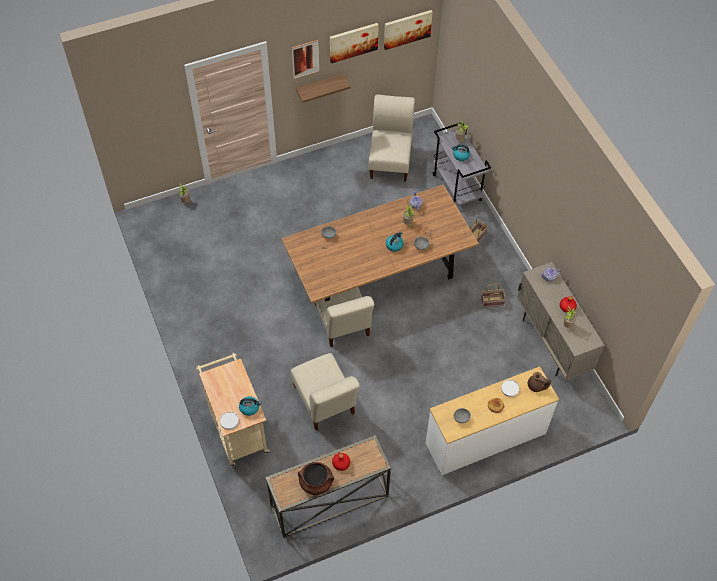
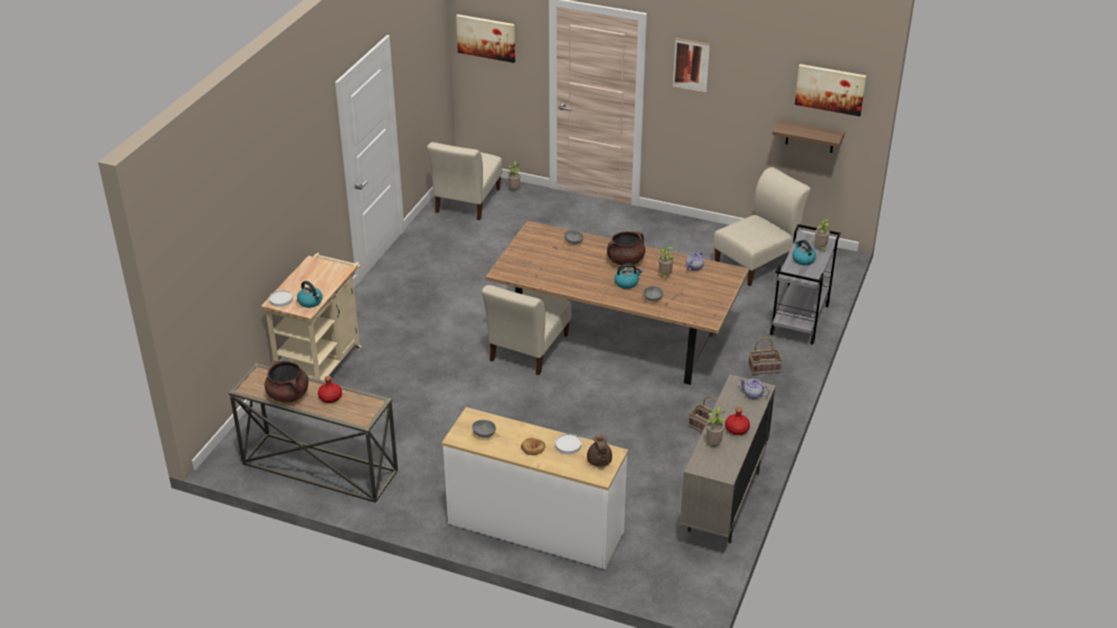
camera: 45 degrees right, 20 degrees down
(319, 87) = (704, 119): shelf -> shelf (810, 137)
(324, 402) = (423, 395): beige chair -> beige chair (466, 202)
(353, 42) = (755, 71): picture -> picture (486, 37)
(374, 228) = (625, 261): none -> brown cooking pot

